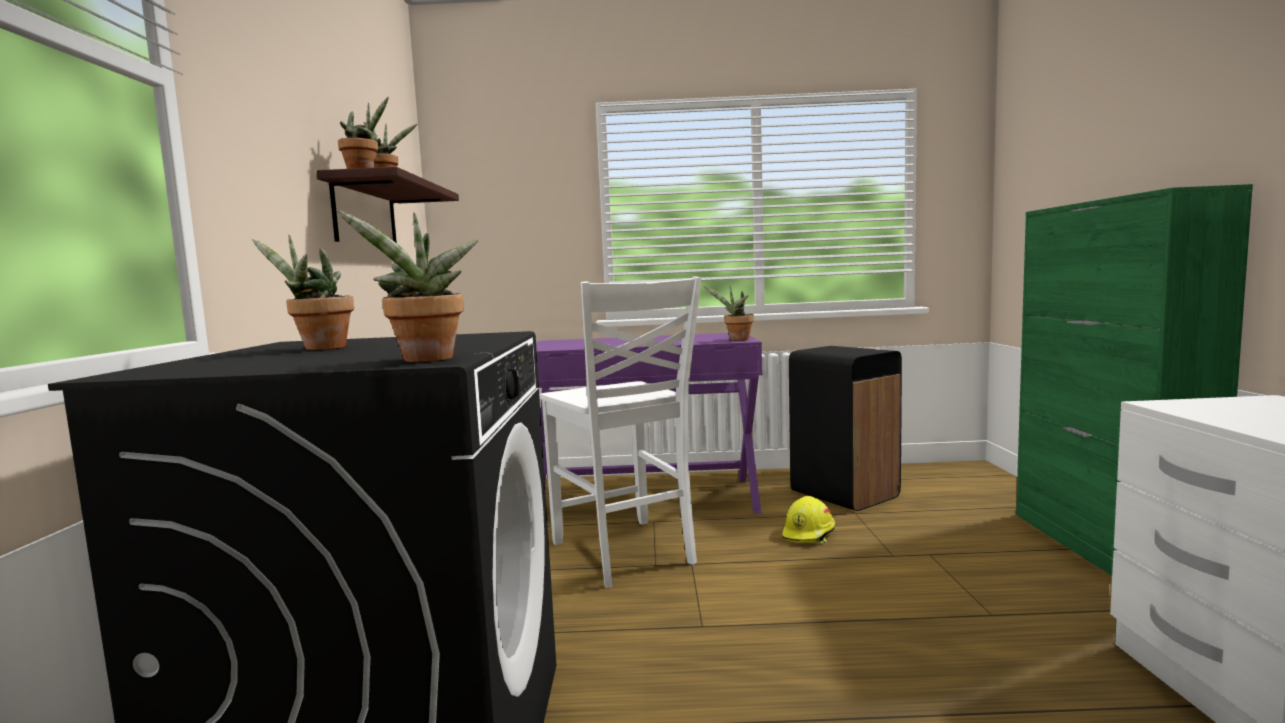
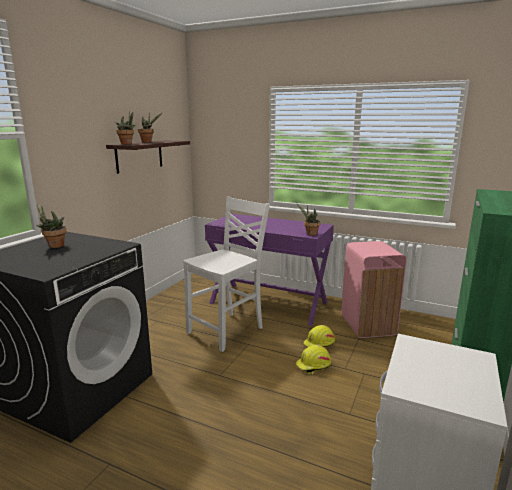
camera: 25 degrees right, 10 degrees up
(426, 360) = (47, 271): potted plant -> none
(625, 553) = (227, 330): white chair -> white chair turned 135 degrees counterclockwise
(842, 565) = (313, 366): none -> yellow hard hat
(844, 493) = (368, 325): black trash can -> pink trash can

